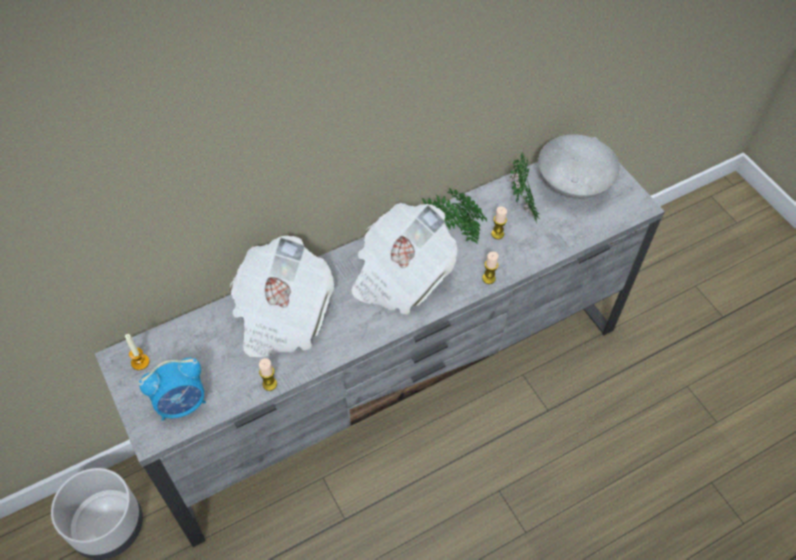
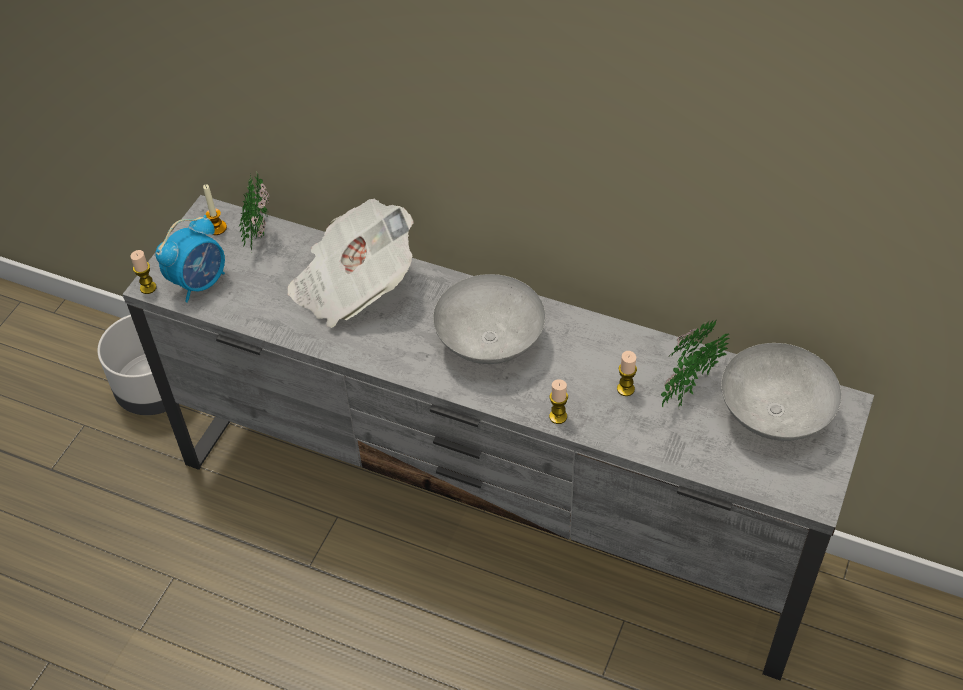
camera: 55 degrees right, 5 degrees down
(182, 404) = (200, 282): alarm clock -> alarm clock turned 75 degrees counterclockwise
(269, 384) = (271, 327): candle -> candle (148, 288)
(400, 275) = (488, 342): newspaper -> grey bowl
(452, 231) = (588, 349): potted plant -> potted plant (258, 230)

